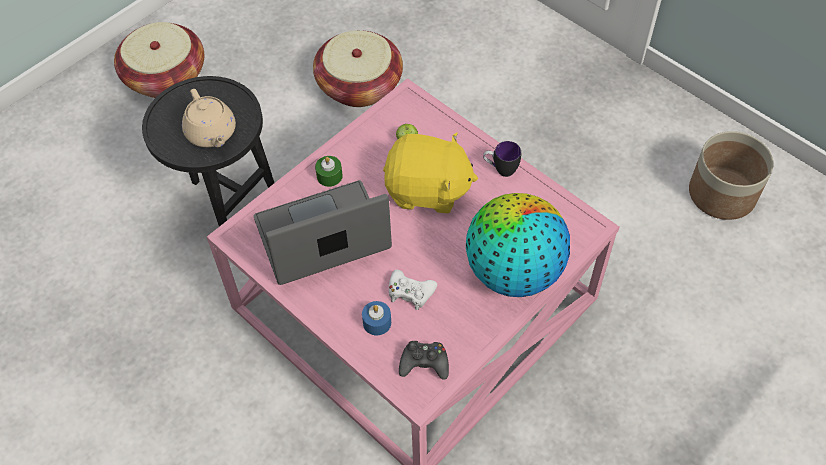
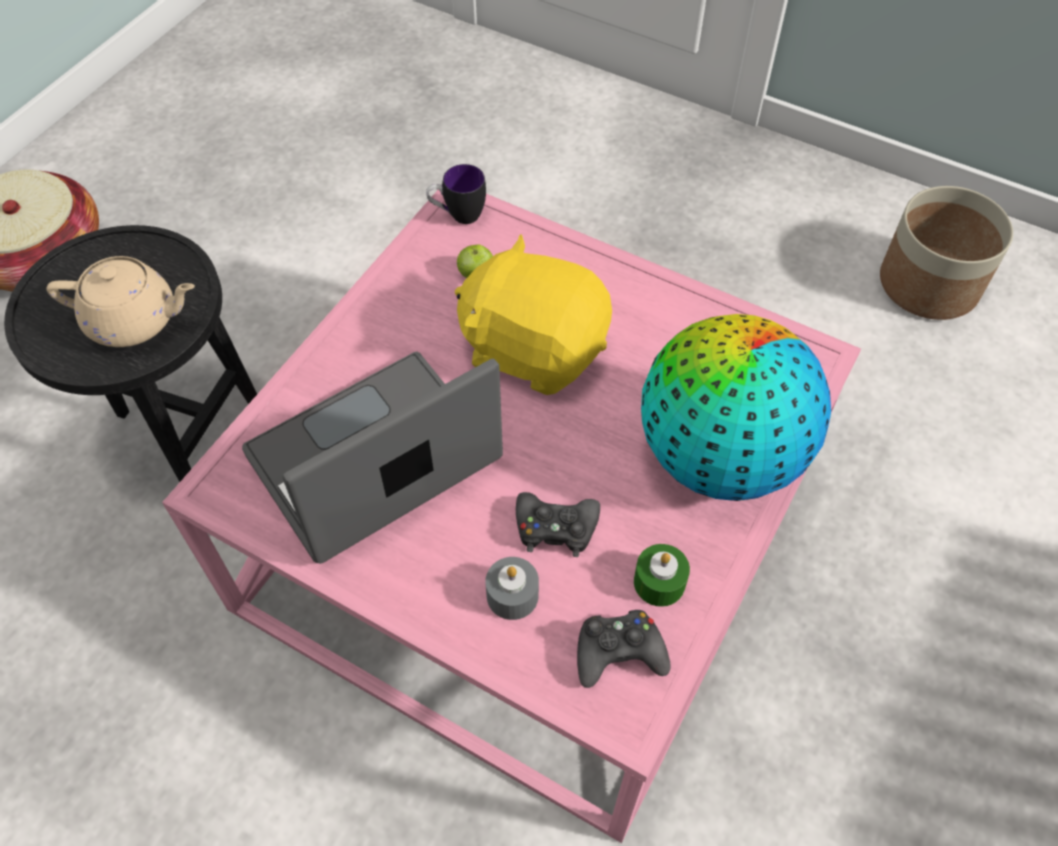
camera: 15 degrees left, 0 degrees up
(211, 133) = (135, 320): beige teapot -> beige teapot turned 45 degrees counterclockwise
(329, 176) = (360, 355): green candle -> green candle (659, 582)
(359, 85) = (354, 221): basket -> none
(377, 322) = (512, 595): blue candle -> grey candle
(410, 292) = (555, 528): white game controller -> black game controller
(427, 190) = (533, 348): yellow plush toy -> yellow plush toy turned 150 degrees counterclockwise
(500, 169) = (642, 293): mug -> mug (458, 215)

